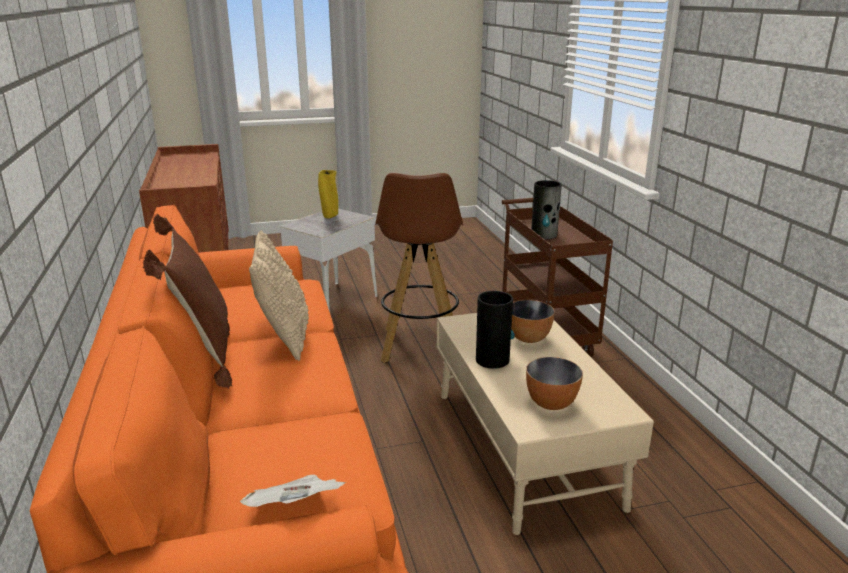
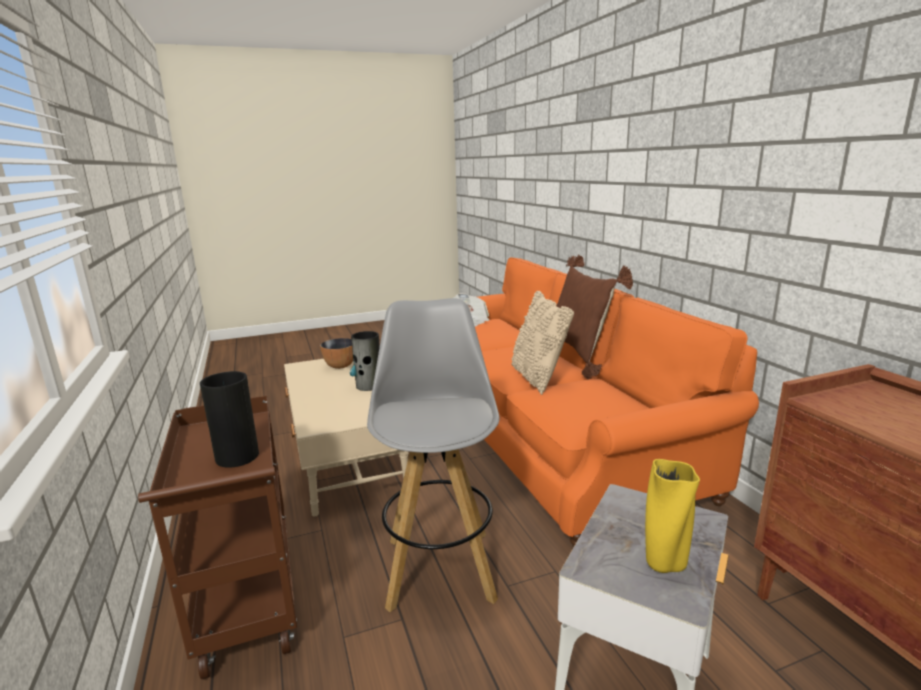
camera: 175 degrees right, 5 degrees down
(419, 346) = (441, 566): brown stool -> grey stool
(528, 338) = (331, 402): bowl -> none

